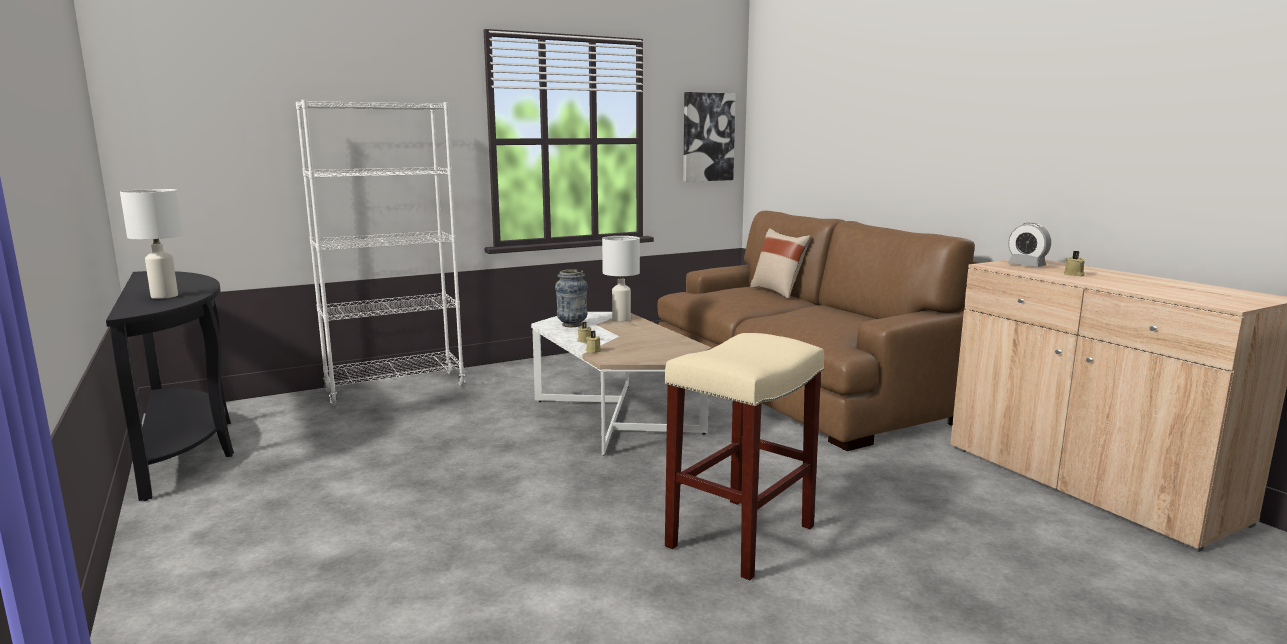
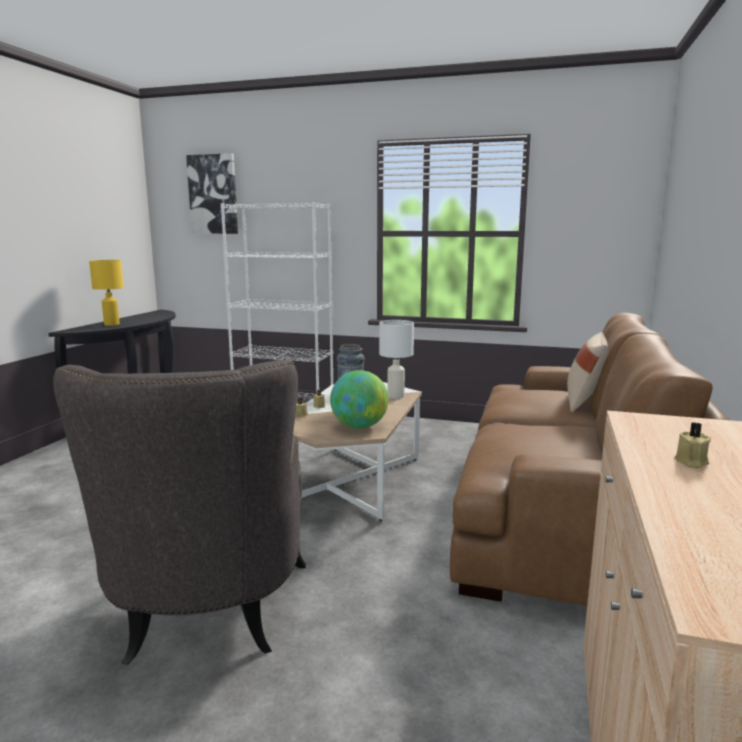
camera: 45 degrees right, 0 degrees up
(163, 296) = (111, 324): white table lamp -> yellow table lamp
(668, 345) = (359, 426): none -> globe
(707, 137) = (605, 230): picture -> picture (213, 194)
(740, 537) = (207, 617): beige stool -> grey armchair
(1026, 265) = (684, 431): alarm clock -> none

